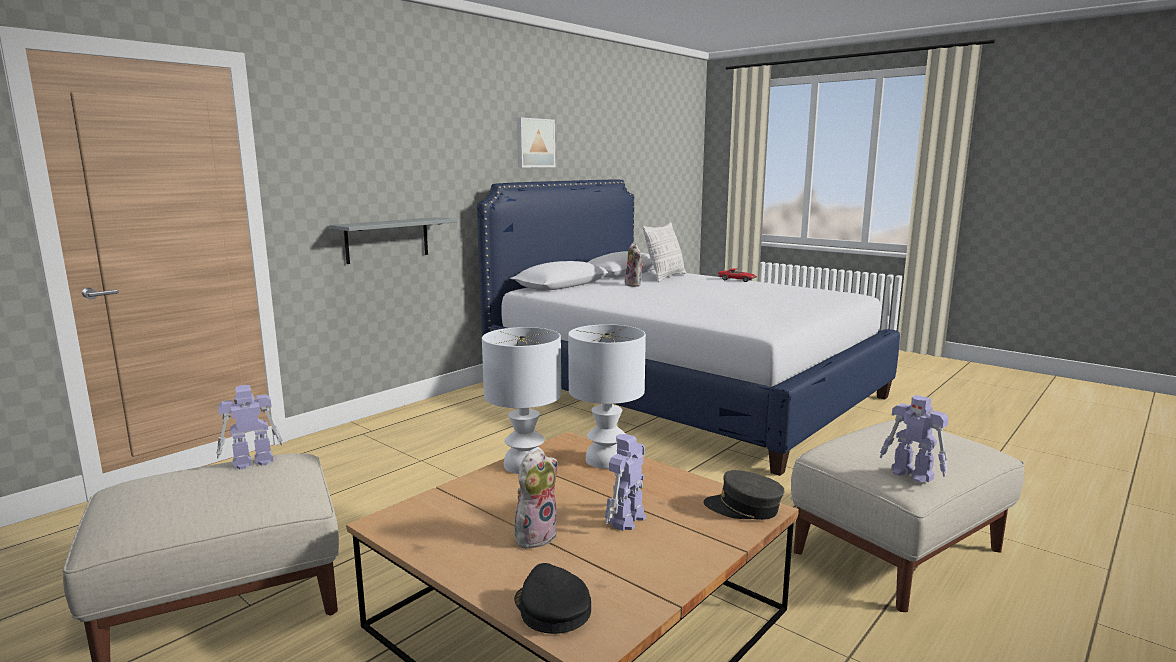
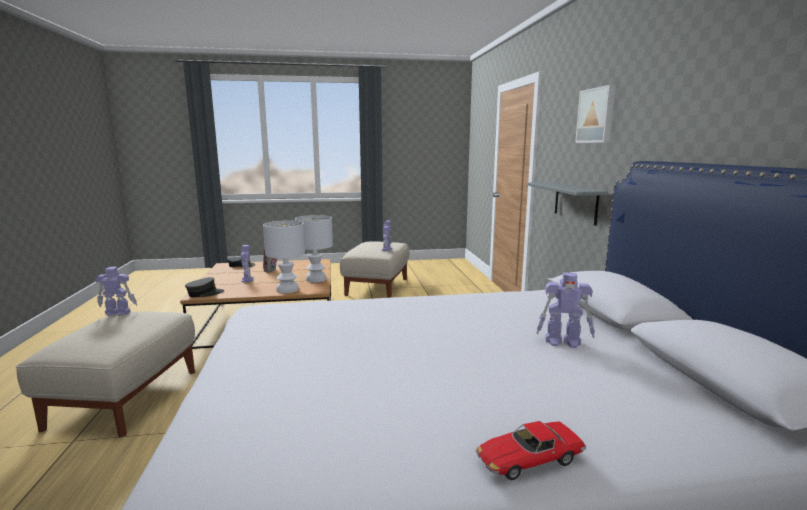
camera: 130 degrees right, 0 degrees up
(534, 143) = (746, 98): picture -> picture (597, 115)
(634, 285) = (563, 342): plush toy -> toy robot
(665, 277) = (635, 395): pillow -> none

